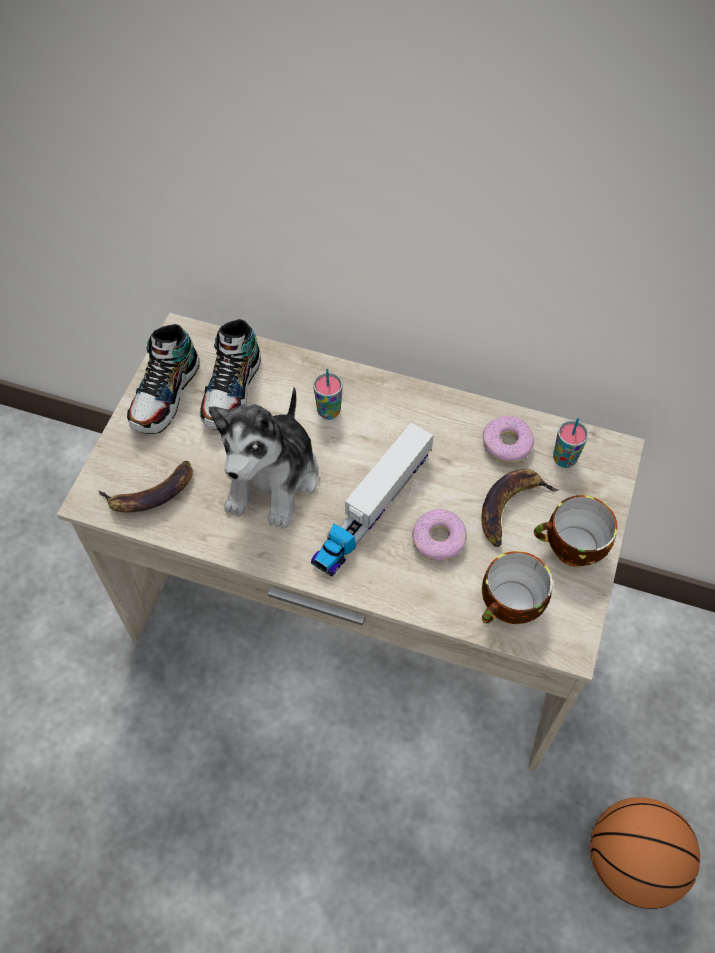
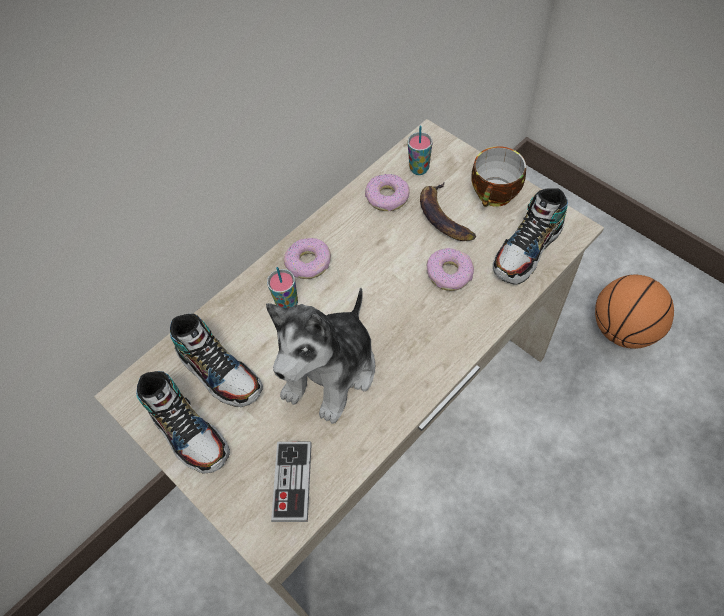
camera: 60 degrees left, 0 degrees up
(151, 494) = (292, 482): banana -> game controller
(273, 479) = (331, 371): plush toy -> plush toy turned 75 degrees clockwise
(372, 508) = (398, 308): toy truck -> none
(385, 409) = (309, 263): none -> donut
(510, 606) = (527, 250): cup -> shoe

